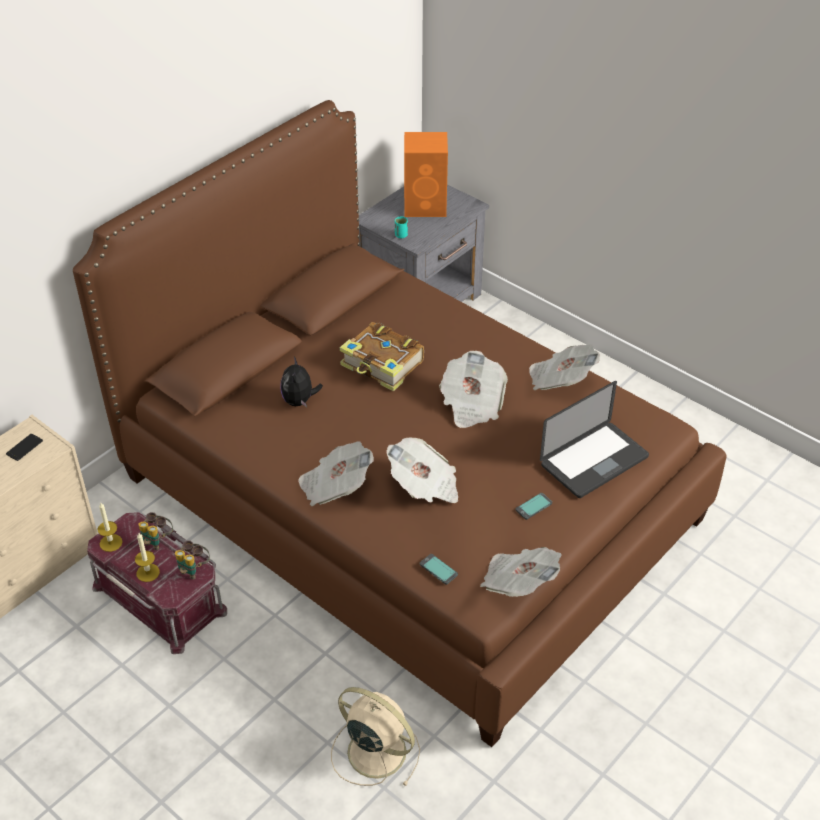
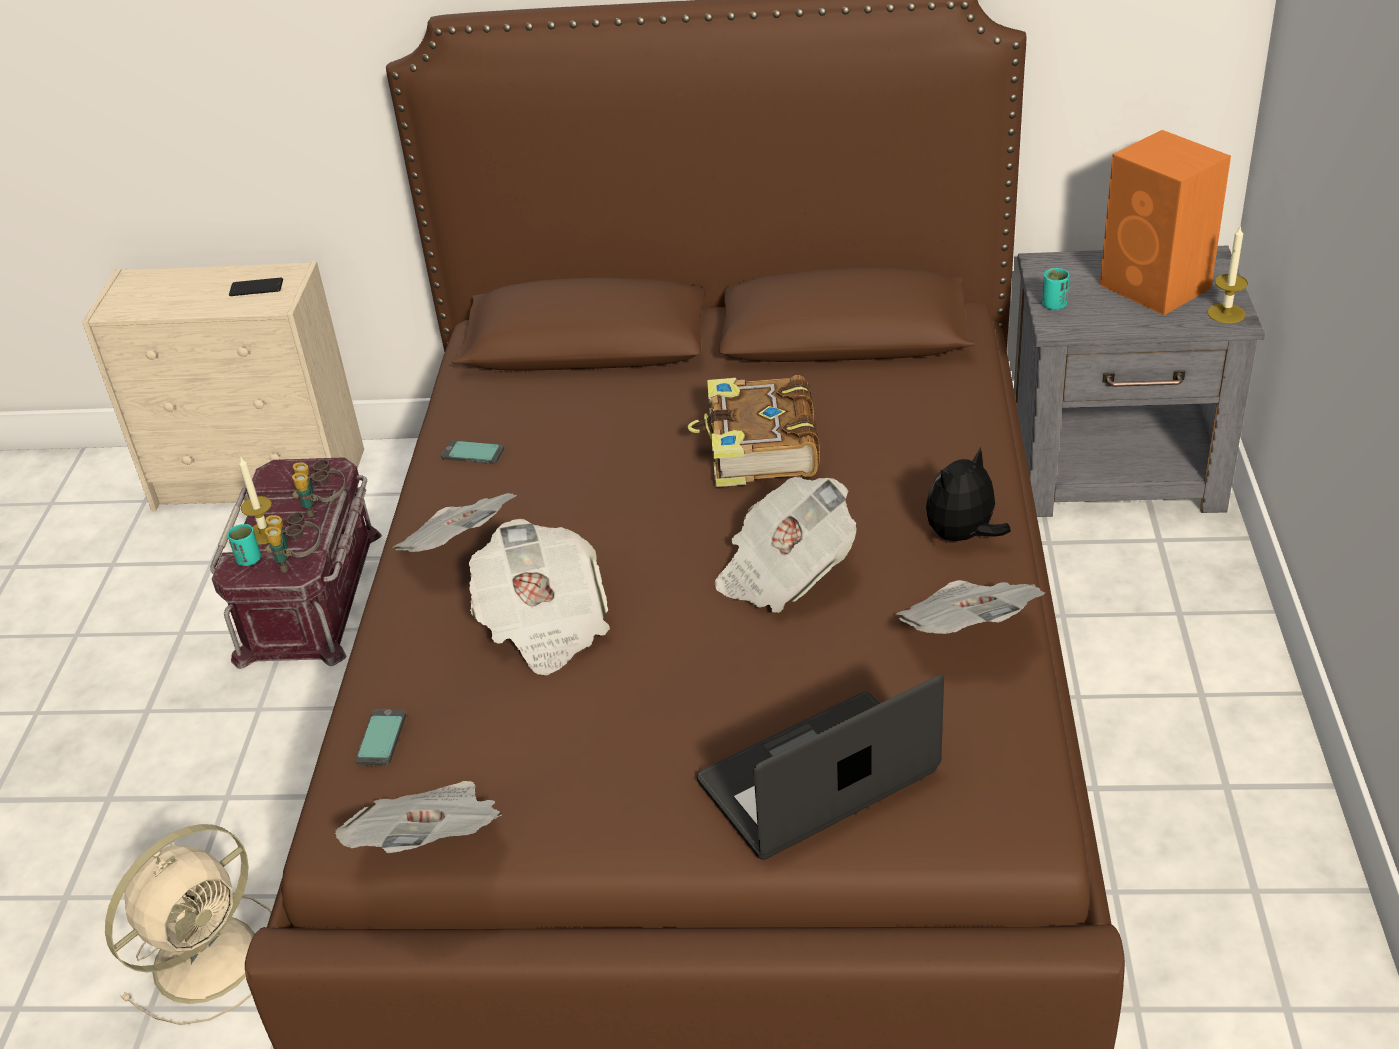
camera: 55 degrees right, 5 degrees down
(111, 543) = (283, 476): candle -> candle (1226, 313)
(166, 587) = (249, 560): none -> turquoise cup
(300, 401) = (596, 426): plush toy -> plush toy (963, 536)
(374, 750) = (210, 956): beige fan -> beige fan turned 45 degrees clockwise
(534, 507) = (627, 767): phone -> phone (473, 454)
(594, 461) = (818, 778): laptop -> laptop turned 135 degrees clockwise

